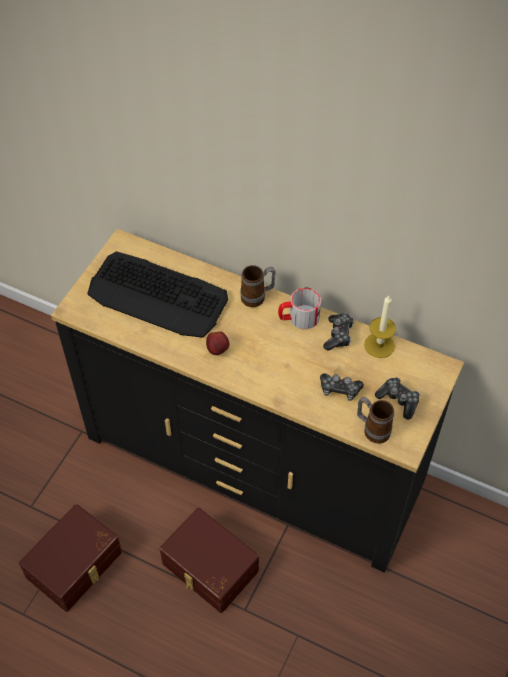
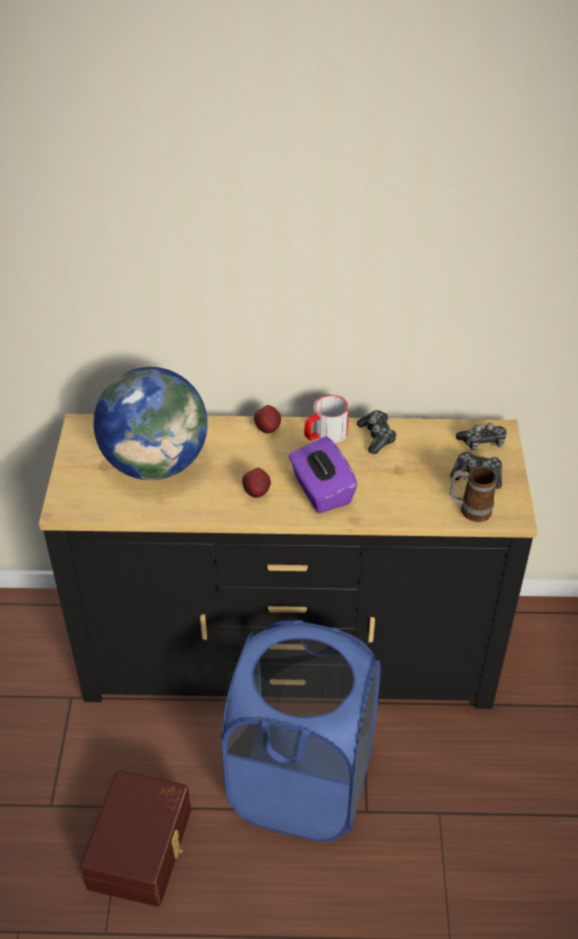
camera: 25 degrees left, 10 degrees down
(158, 296) = (156, 463): keyboard -> globe
(209, 568) = (302, 785): brown storage box -> blue laundry basket
(258, 297) = (268, 429): mug -> apple
(267, 367) = (321, 491): none -> purple tissue box
(339, 390) = (411, 486): game controller -> game controller (482, 442)
(379, 345) = (424, 432): candle -> none

